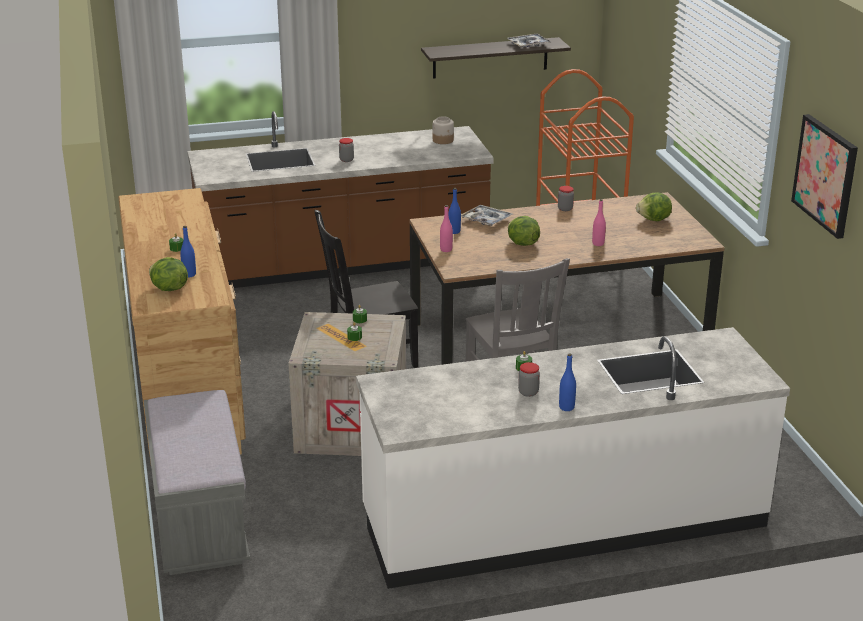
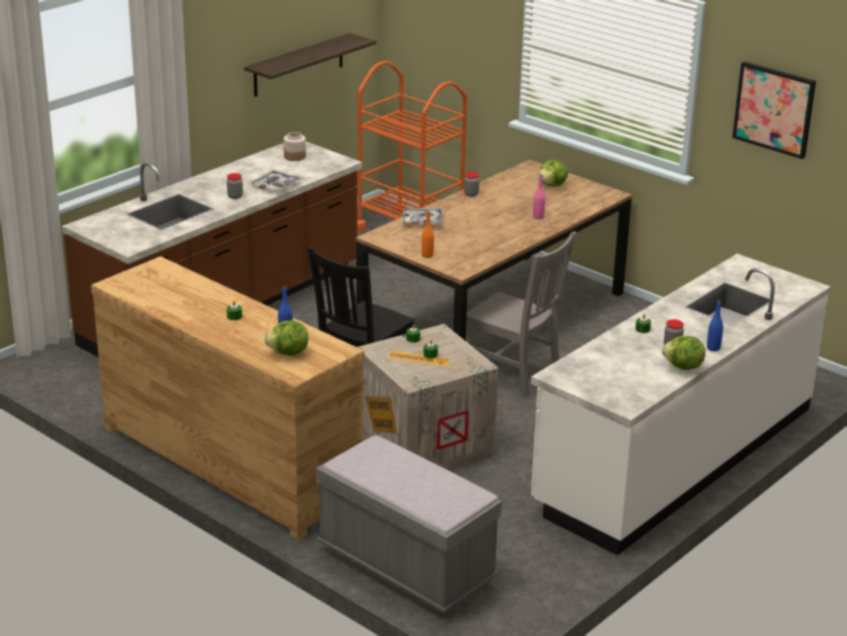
camera: 35 degrees left, 0 degrees up
(446, 250) = (427, 255): pink bottle -> orange bottle
(454, 231) = (411, 238): blue bottle -> none
(522, 244) = (480, 233): lettuce -> lettuce (683, 367)
(528, 45) = (336, 45): tray -> tray (275, 185)

